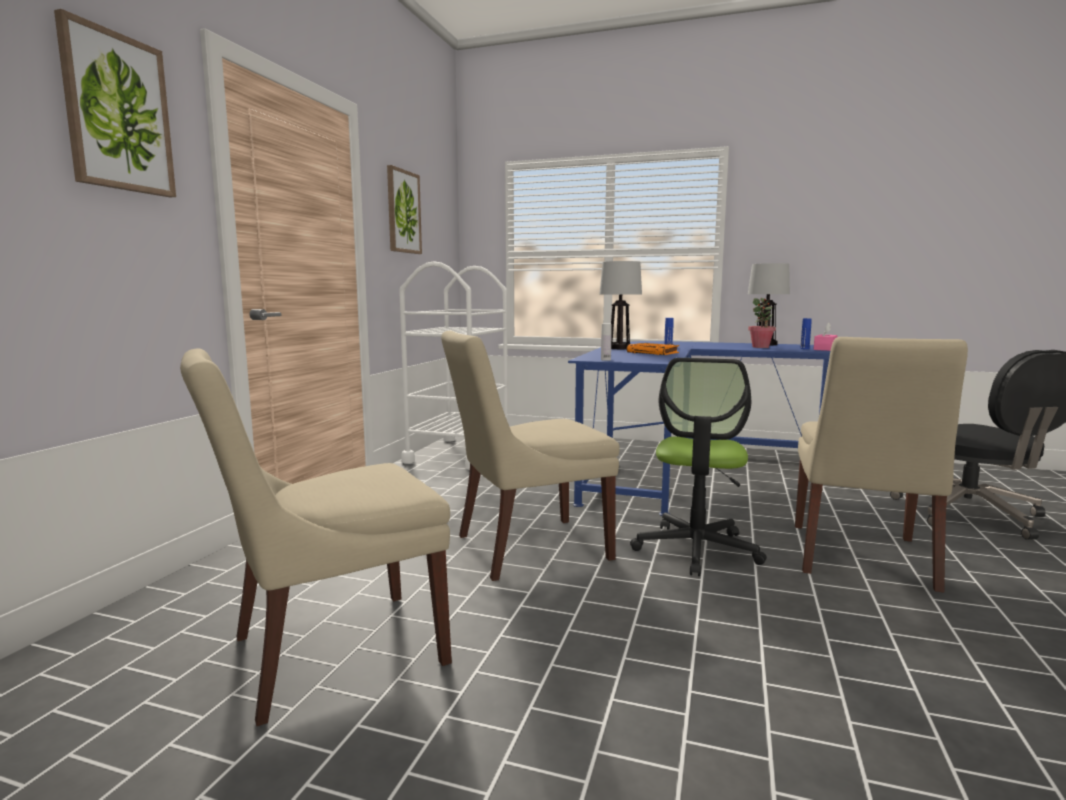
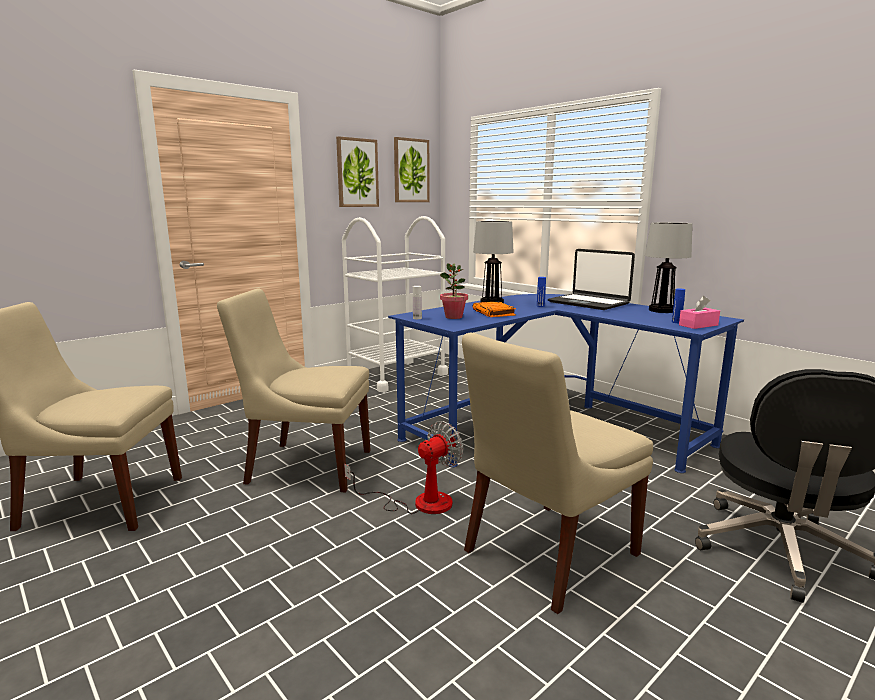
camera: 30 degrees right, 5 degrees up
(117, 113) = (61, 142): picture -> picture (411, 170)
(695, 344) = (589, 303): none -> laptop
(696, 549) = (419, 502): office chair -> fan
(760, 347) = (636, 315): potted plant -> potted plant (453, 317)

